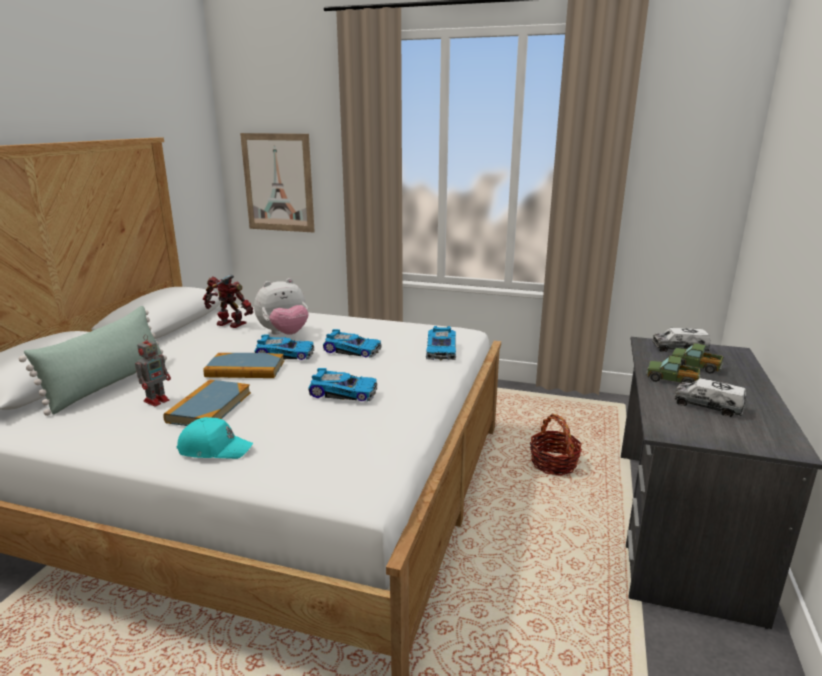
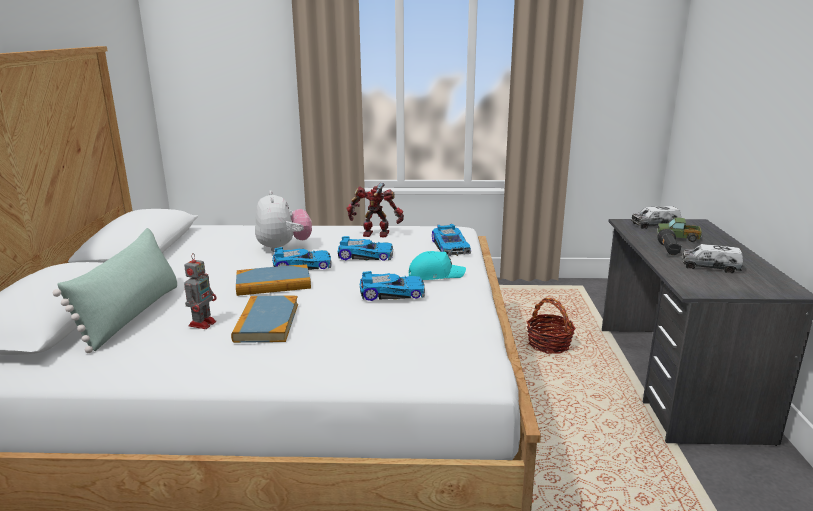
camera: 15 degrees left, 0 degrees up
(214, 448) = (306, 358): turquoise cap -> turquoise cap (435, 274)
(230, 325) = (217, 244): toy robot -> toy robot (376, 235)
(278, 183) = (220, 94): picture -> none
(284, 334) = (284, 247): plush toy -> plush toy turned 60 degrees counterclockwise
(672, 380) = (668, 250): toy truck -> black flashlight

